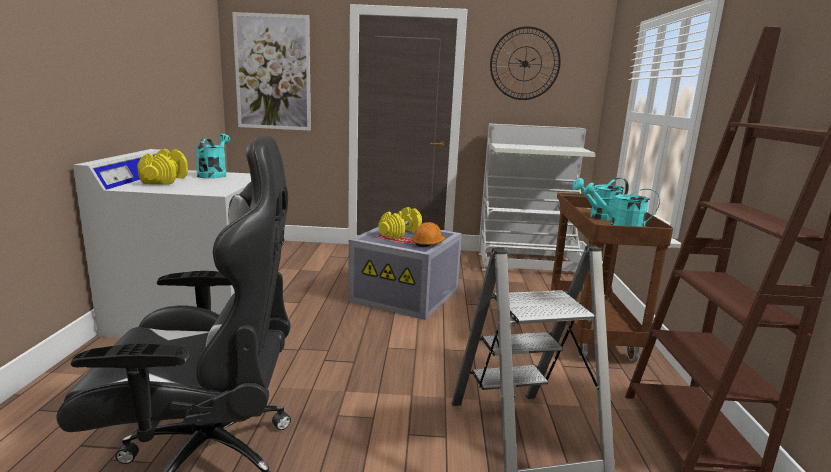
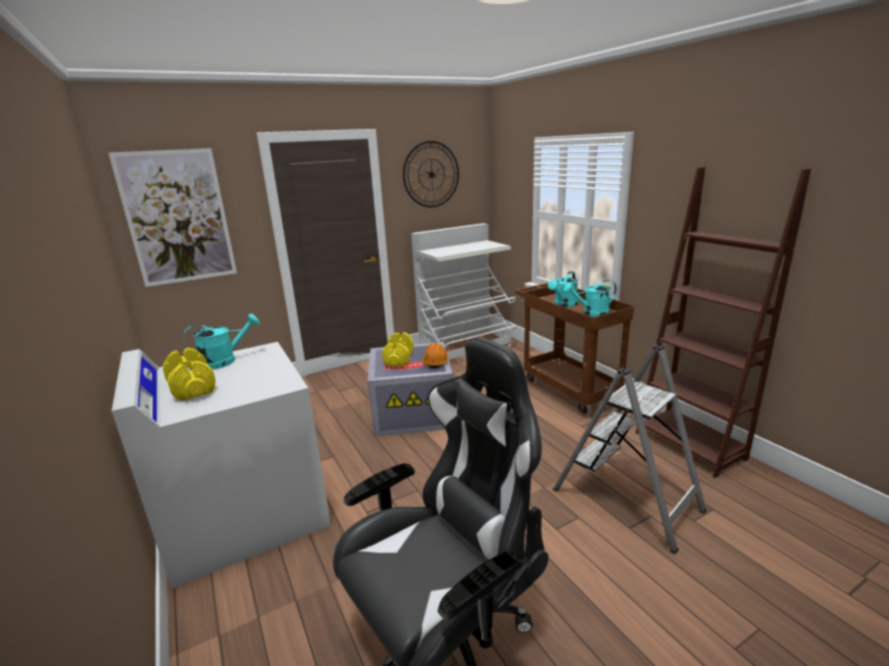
camera: 30 degrees left, 5 degrees up
(214, 175) = (225, 361): turquoise watering can -> turquoise watering can turned 90 degrees clockwise

